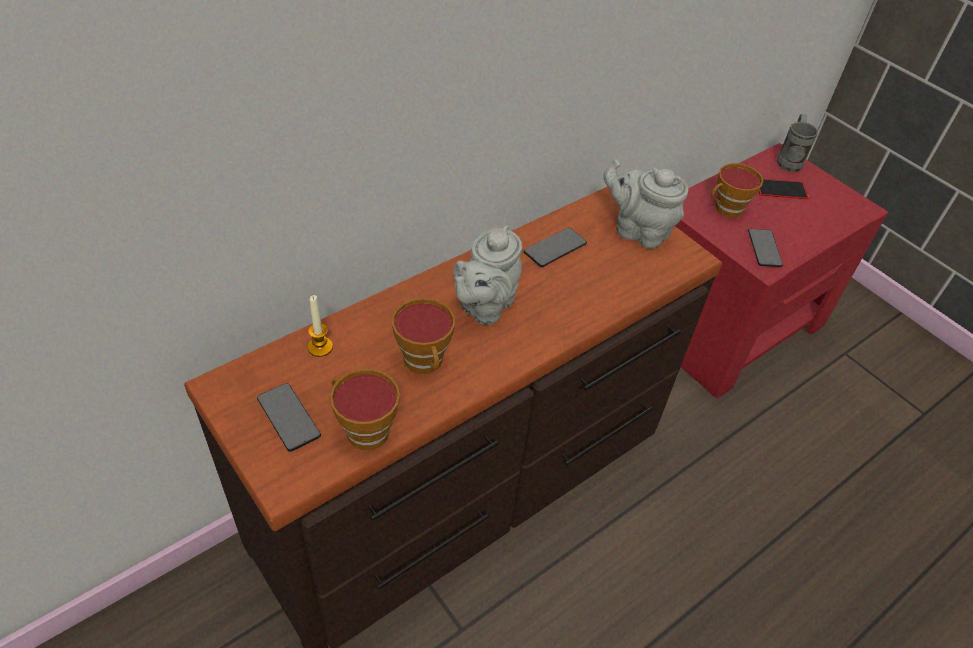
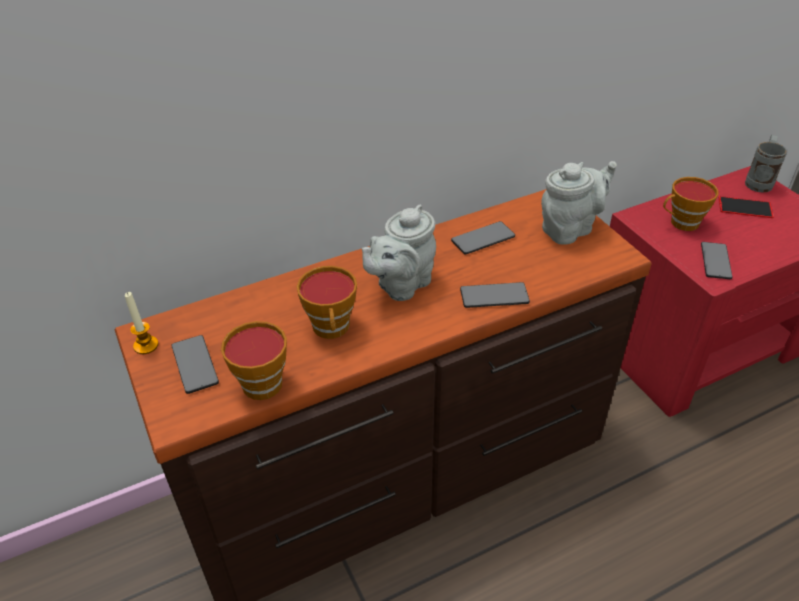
camera: 15 degrees right, 5 degrees down
(320, 347) = (240, 308): candle -> candle (146, 345)
(581, 312) = (494, 296): none -> phone
(638, 231) = (570, 228): grey teapot -> grey teapot turned 105 degrees clockwise

